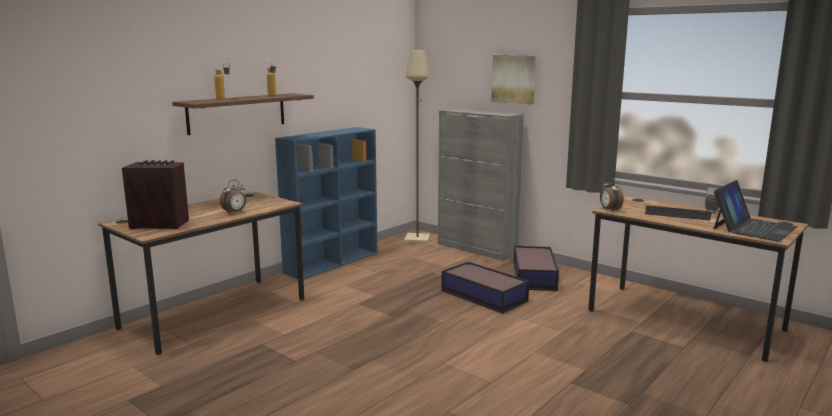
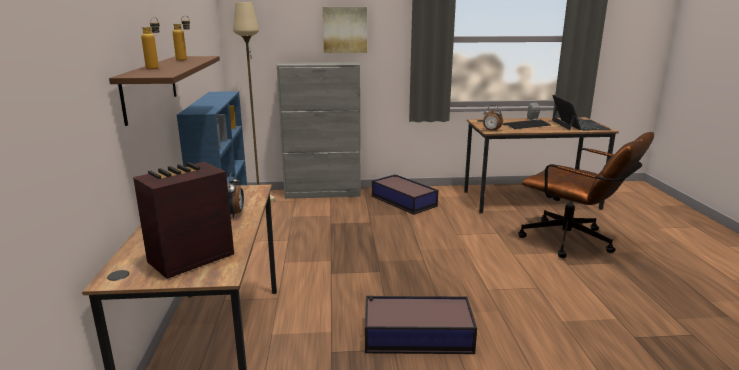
camera: 45 degrees left, 5 degrees up
(483, 295) = (403, 228): storage box -> storage box (416, 335)
(631, 371) = (574, 242): none -> brown office chair

